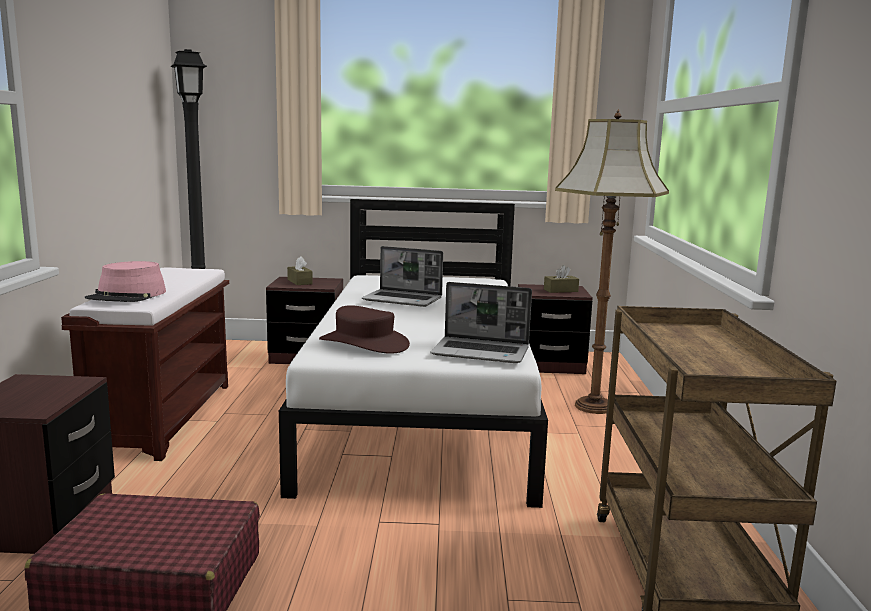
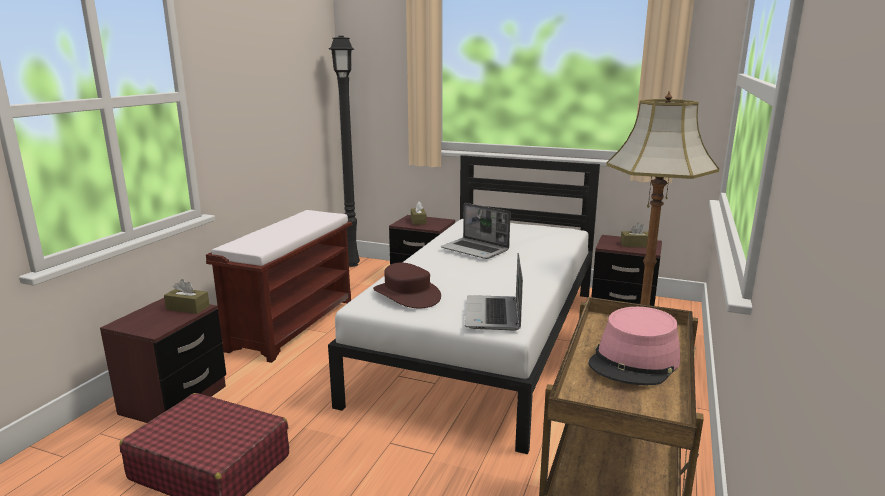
camera: 20 degrees right, 5 degrees up
(64, 383) = (188, 308): none -> brown tissue box
(127, 296) = (257, 239): pink hat -> pink hat (635, 361)
(482, 352) = (494, 315): laptop -> laptop turned 60 degrees clockwise

